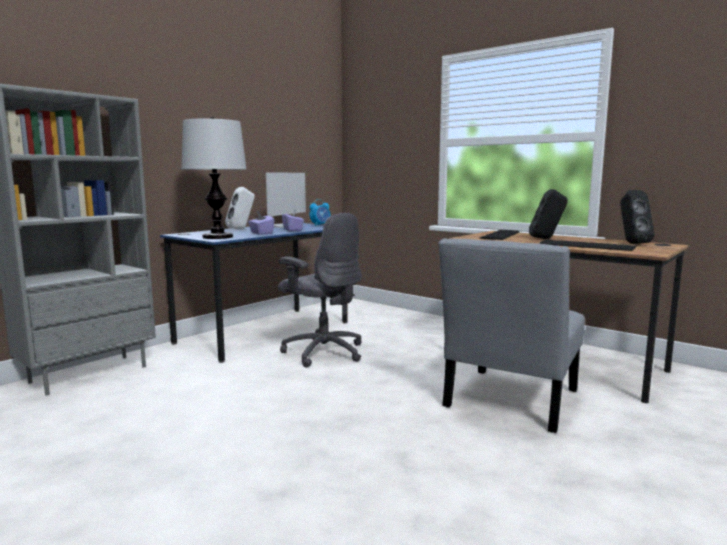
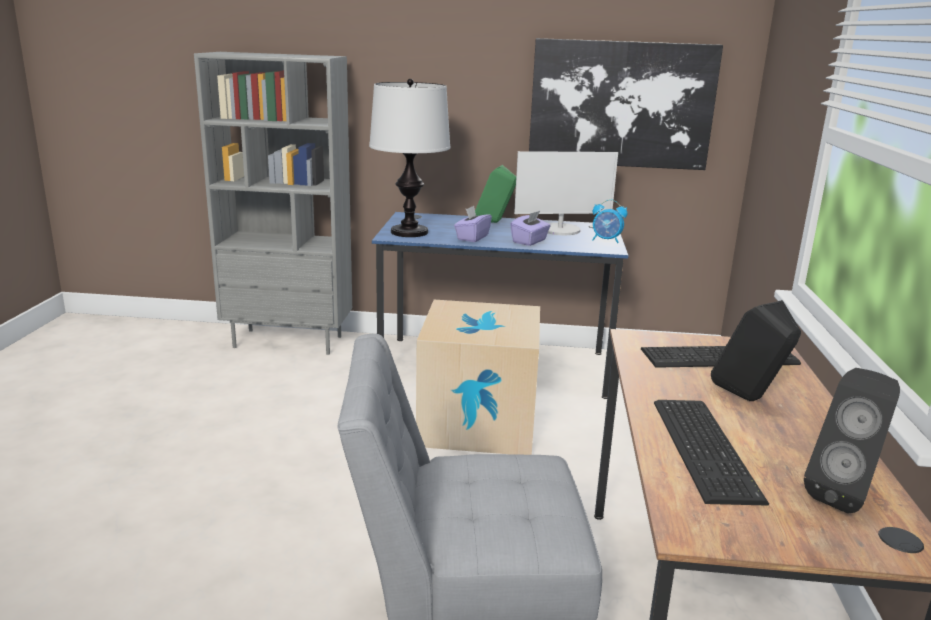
camera: 55 degrees right, 10 degrees up
(241, 229) = (495, 222): white speaker -> green speaker
(286, 146) = (621, 104): none -> picture
(323, 352) = (478, 423): grey office chair -> cardboard box

